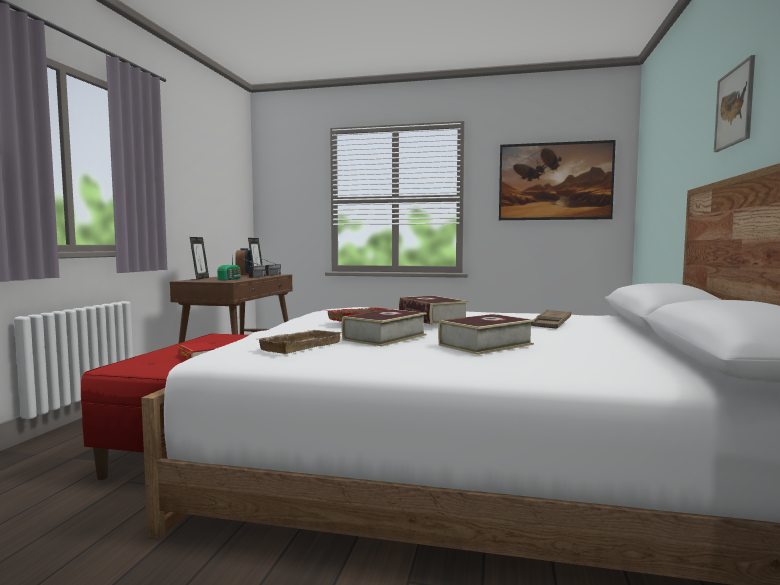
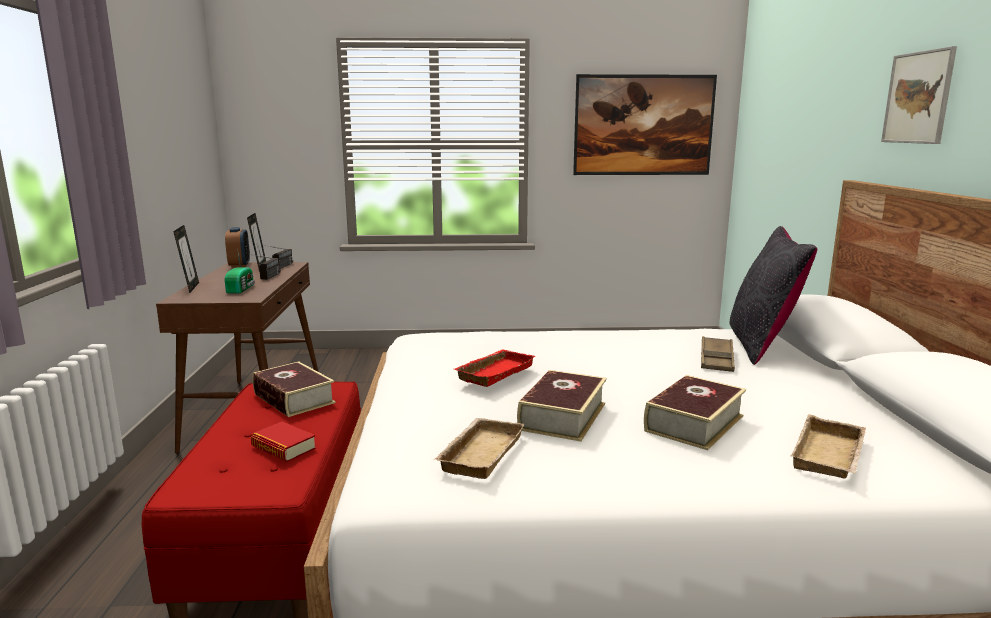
camera: 15 degrees left, 10 degrees up
(432, 319) = (584, 366): book -> book (294, 398)
(585, 363) = (831, 456): none -> beige tray
(603, 320) = (761, 345): none -> black pillow

